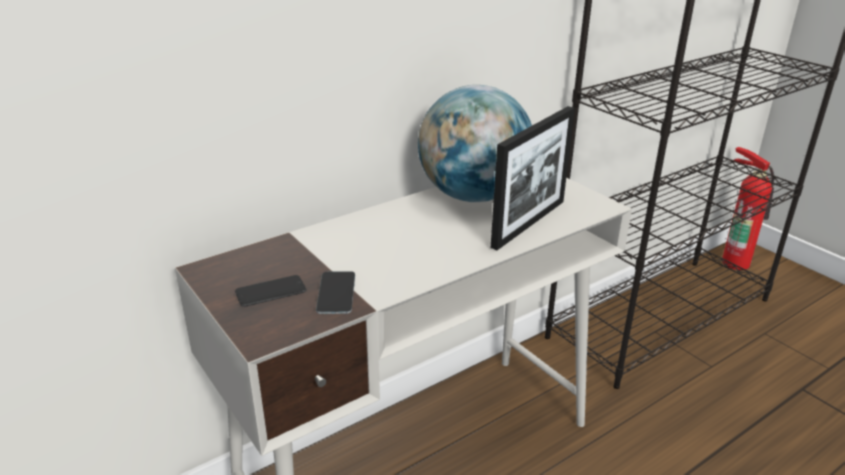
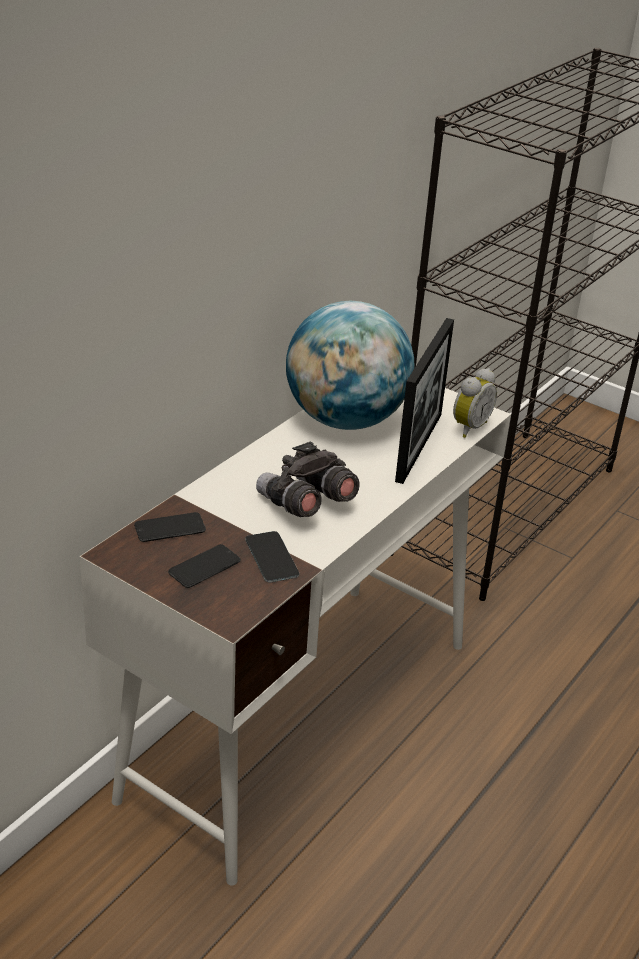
camera: 20 degrees left, 5 degrees up
(265, 257) = (170, 528): none -> phone
(396, 254) = (305, 504): none -> grey binoculars
(584, 214) = (468, 427): none -> alarm clock
(735, 261) = (568, 426): fire extinguisher -> none

